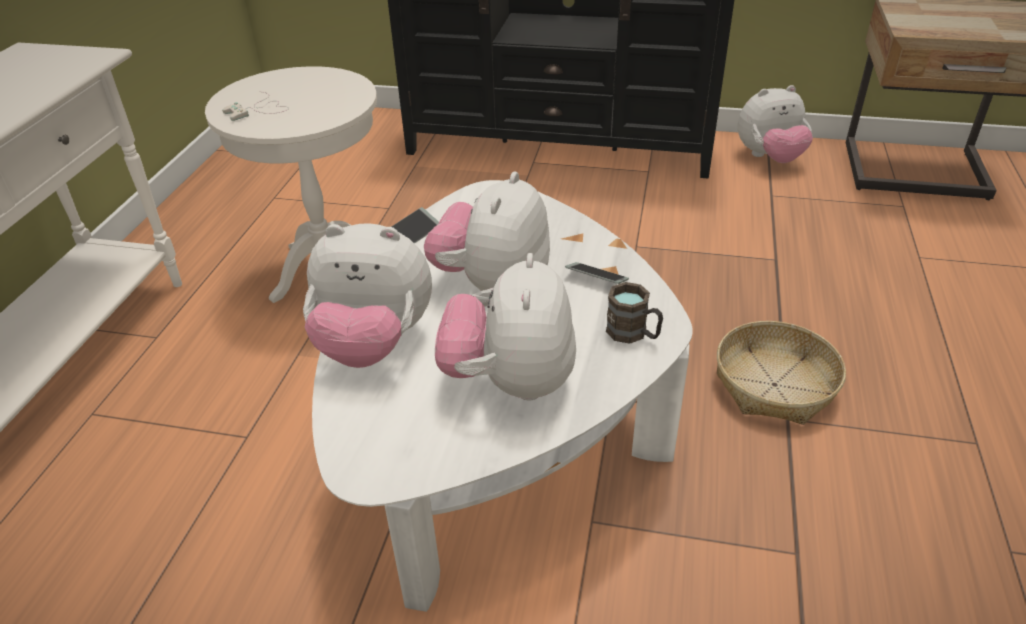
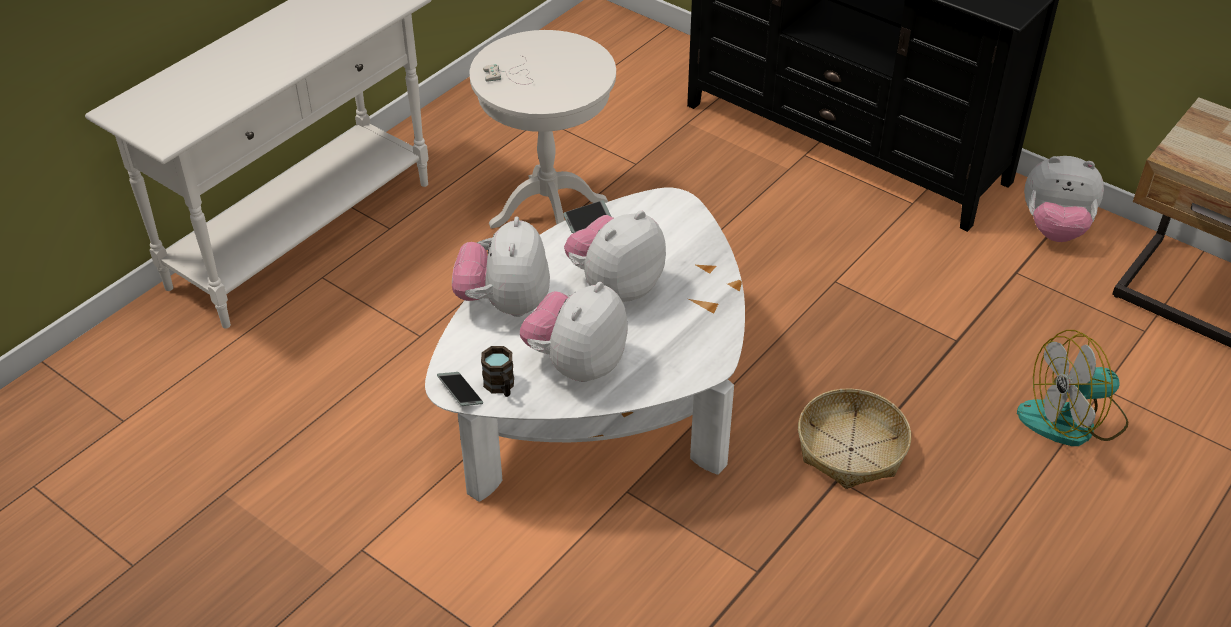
camera: 25 degrees right, 5 degrees up
(374, 344) = (505, 303): plush toy -> plush toy turned 60 degrees clockwise
(596, 278) = (695, 308): phone -> phone (460, 393)
(633, 334) = (686, 361): brown mug -> brown mug (501, 387)
(924, 289) = (1073, 420): none -> fan

